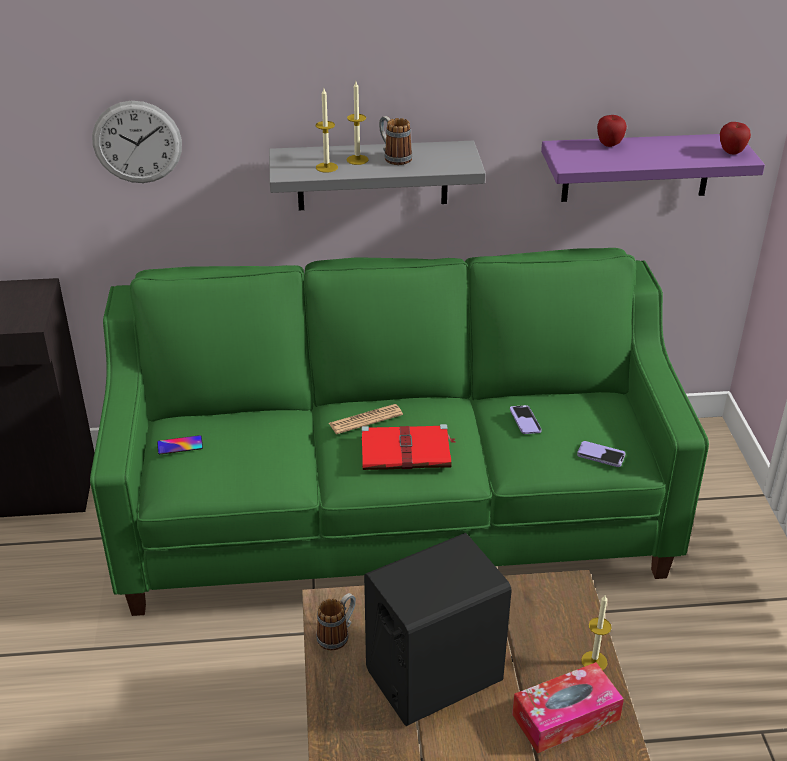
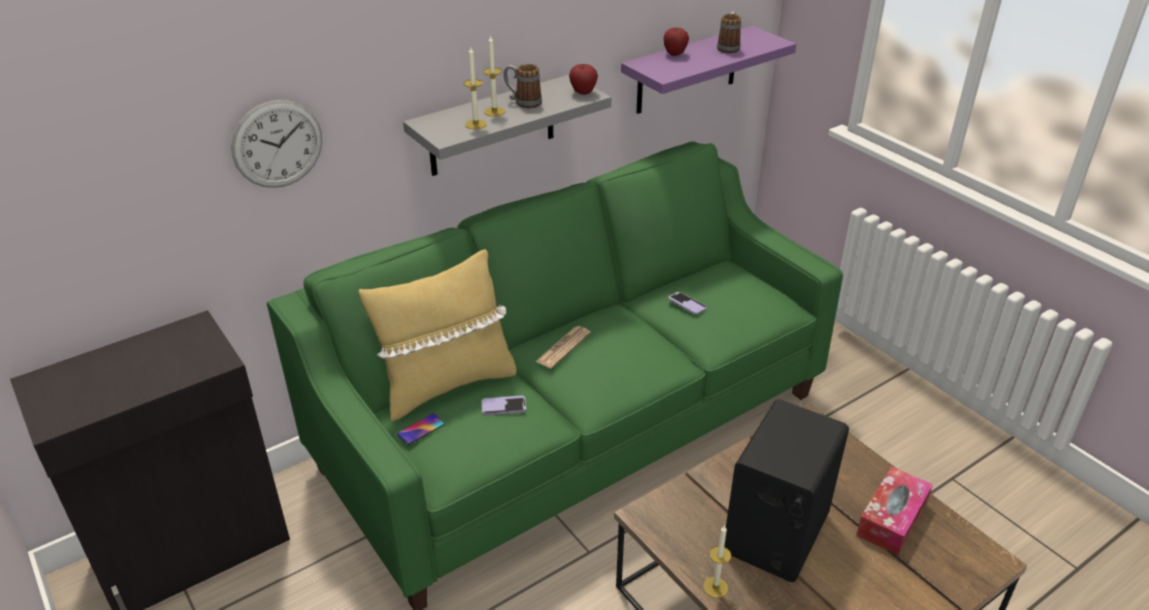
camera: 30 degrees left, 0 degrees up
(236, 416) = (446, 385): none -> yellow pillow
(338, 634) = (676, 535): mug -> mug (728, 47)
(407, 451) = (621, 361): red book -> none
(594, 661) = (873, 469): candle -> candle (715, 587)
(601, 455) = (764, 310): phone -> phone (503, 407)
(731, 152) = (765, 40): apple -> apple (583, 93)

